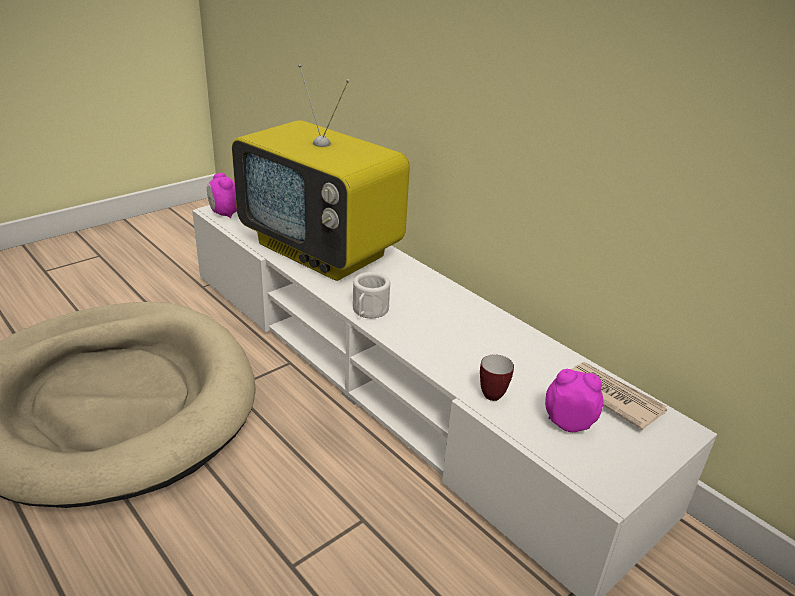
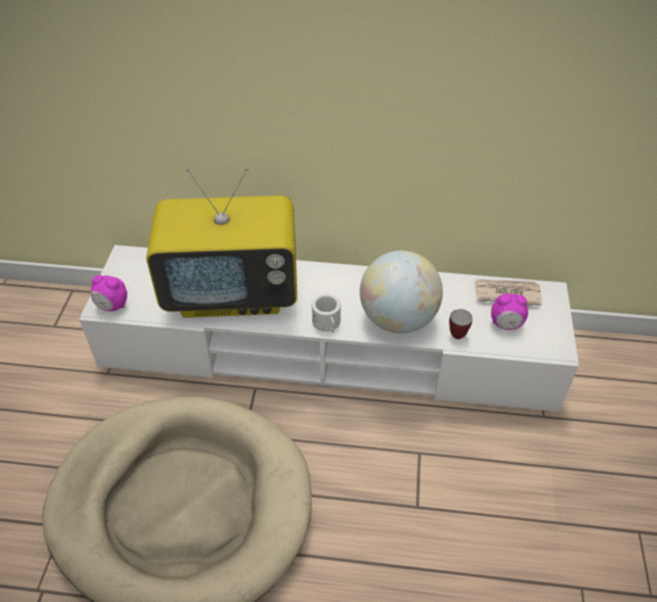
camera: 40 degrees left, 15 degrees up
(444, 346) = (398, 319): none -> globe
(568, 422) = (506, 324): alarm clock -> alarm clock turned 150 degrees counterclockwise

